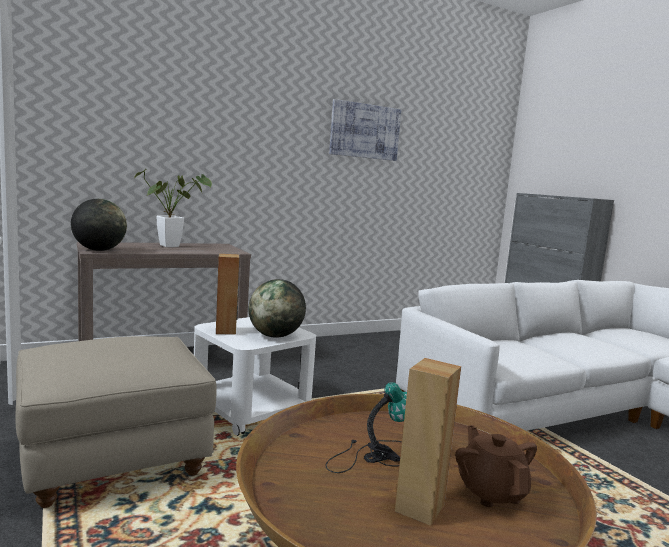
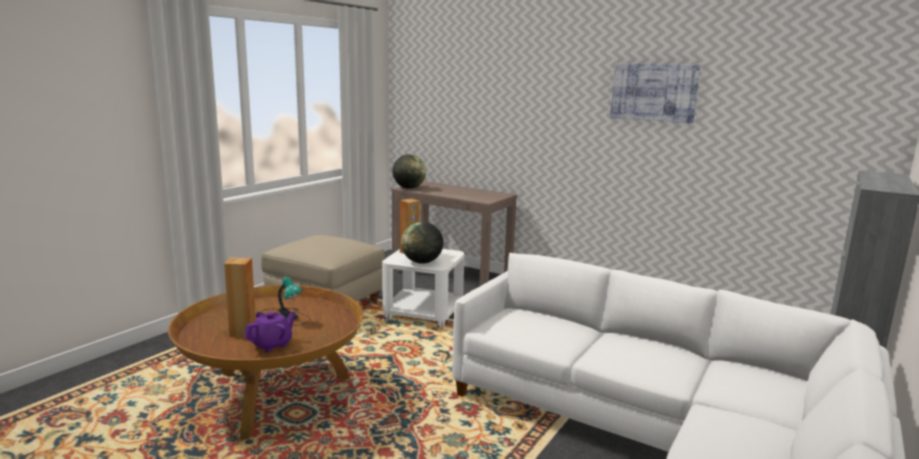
camera: 60 degrees right, 5 degrees up
(174, 246) = (465, 191): potted plant -> none
(491, 492) = (272, 345): brown teapot -> purple teapot

